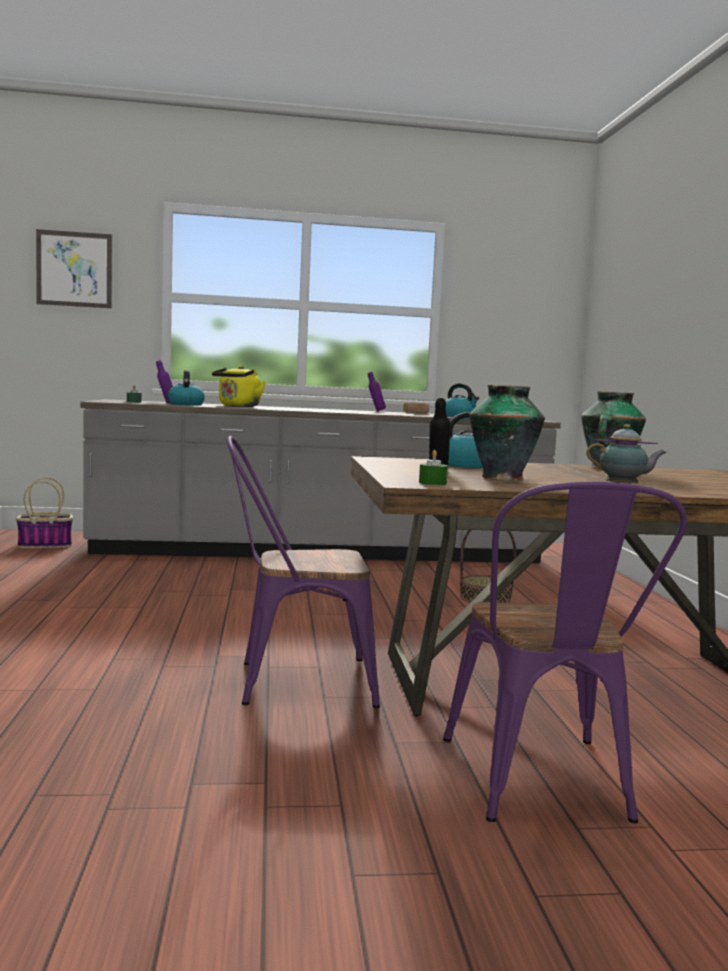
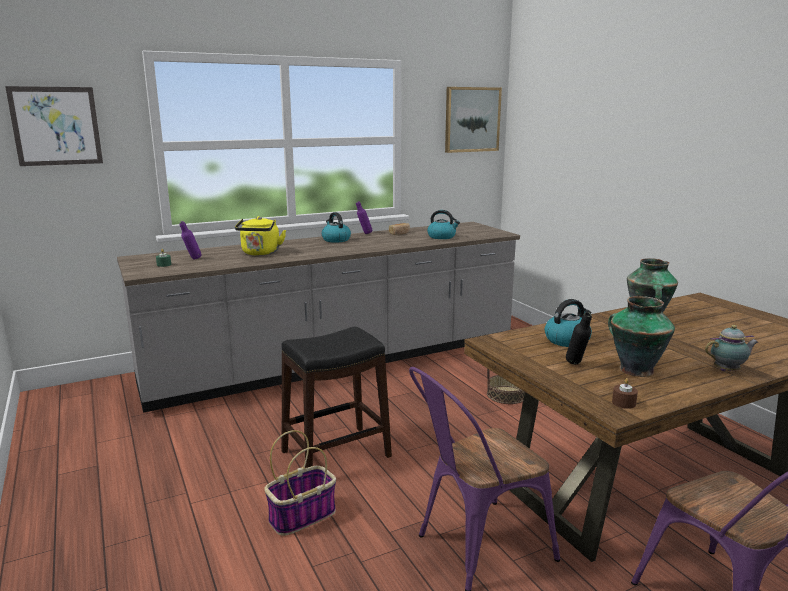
camera: 20 degrees left, 10 degrees up
(46, 545) = (90, 408): basket -> basket (302, 515)
(185, 404) = (216, 261): kettle -> kettle (335, 240)
(234, 603) = (336, 454): none -> black stool
(432, 483) = (623, 403): green candle -> brown candle
(537, 297) = (472, 119): none -> picture

